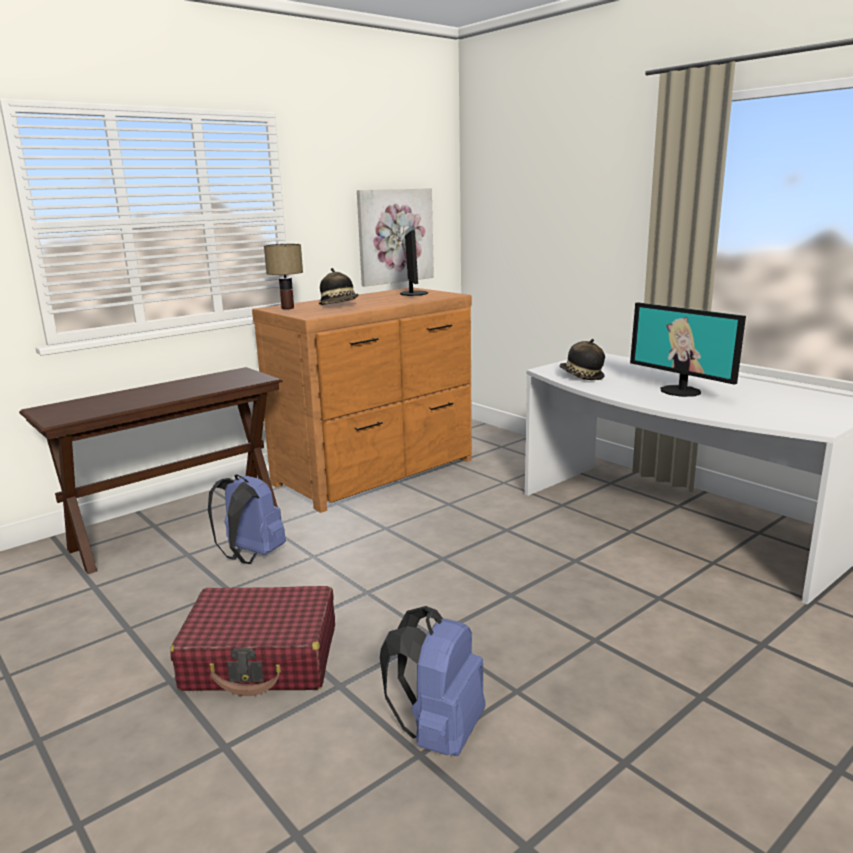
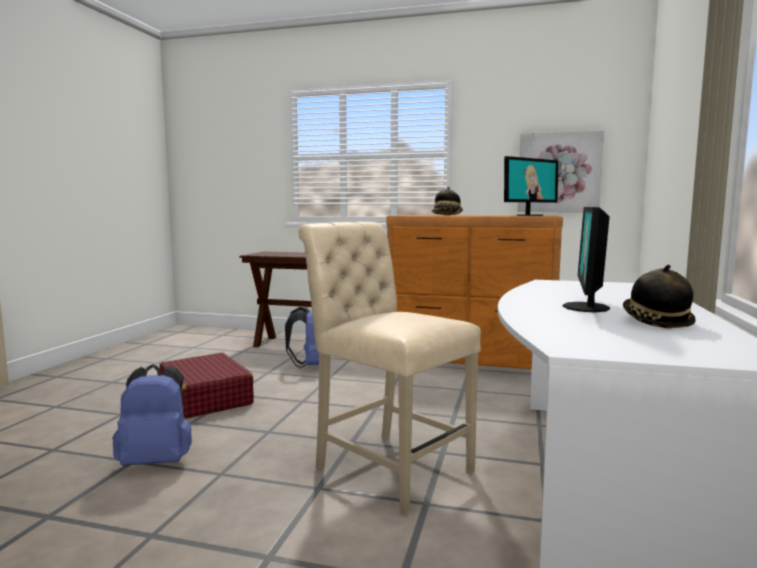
camera: 55 degrees right, 10 degrees down
(287, 308) = (417, 214): table lamp -> none
(579, 593) = (388, 466): none -> beige chair
(581, 376) = (552, 288): hat -> hat (656, 321)

